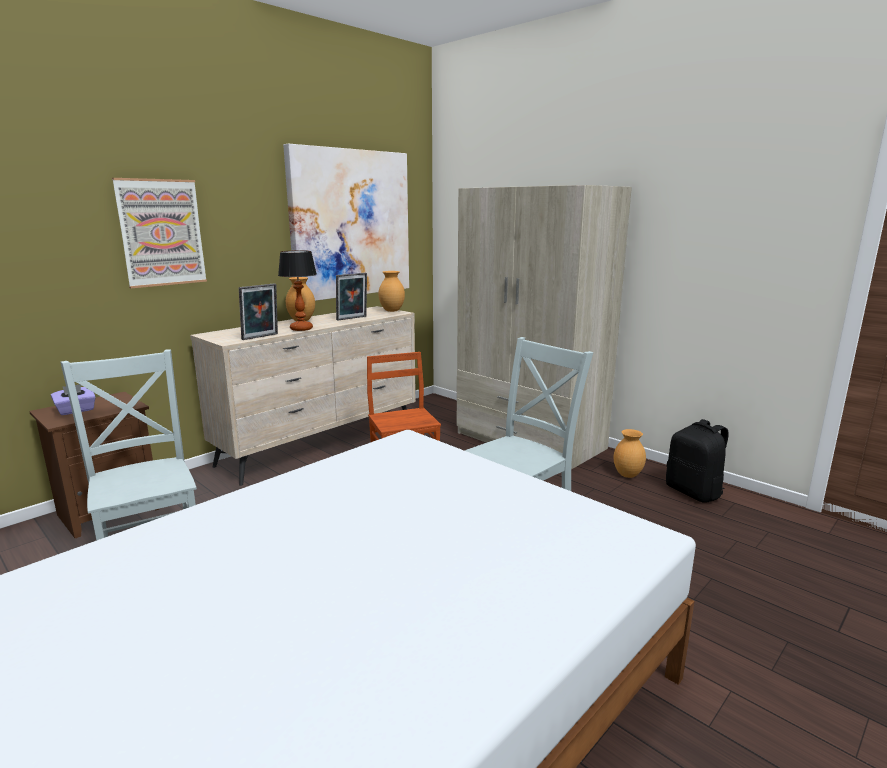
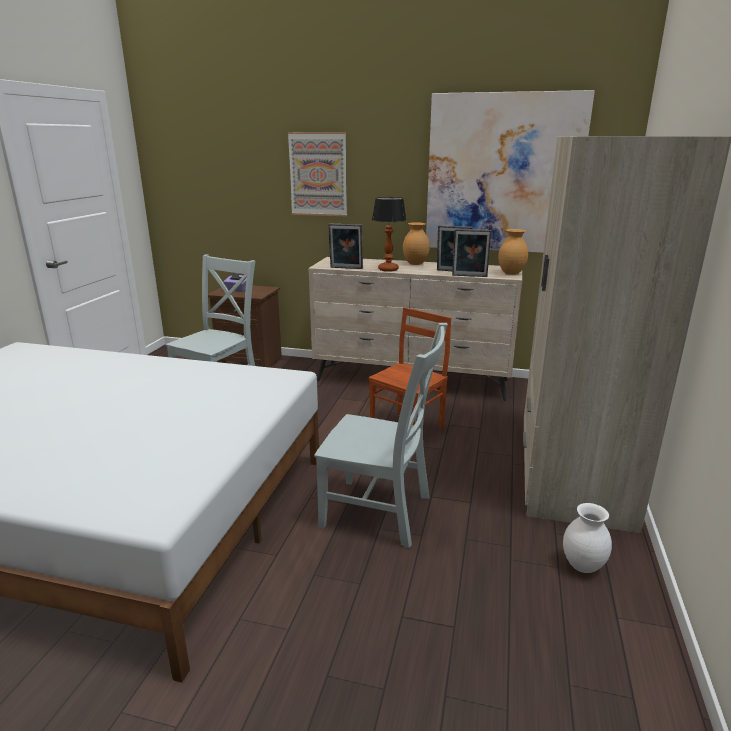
camera: 60 degrees right, 5 degrees up
(377, 318) = (469, 276): none -> picture frame
(628, 475) = (583, 566): brown vase -> white vase
(694, 492) = (611, 642): black backpack -> none

